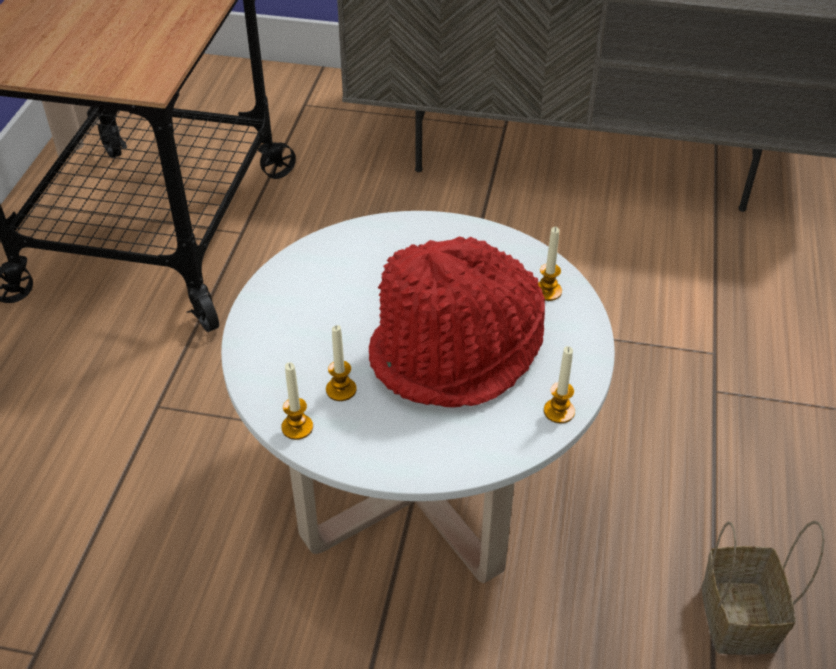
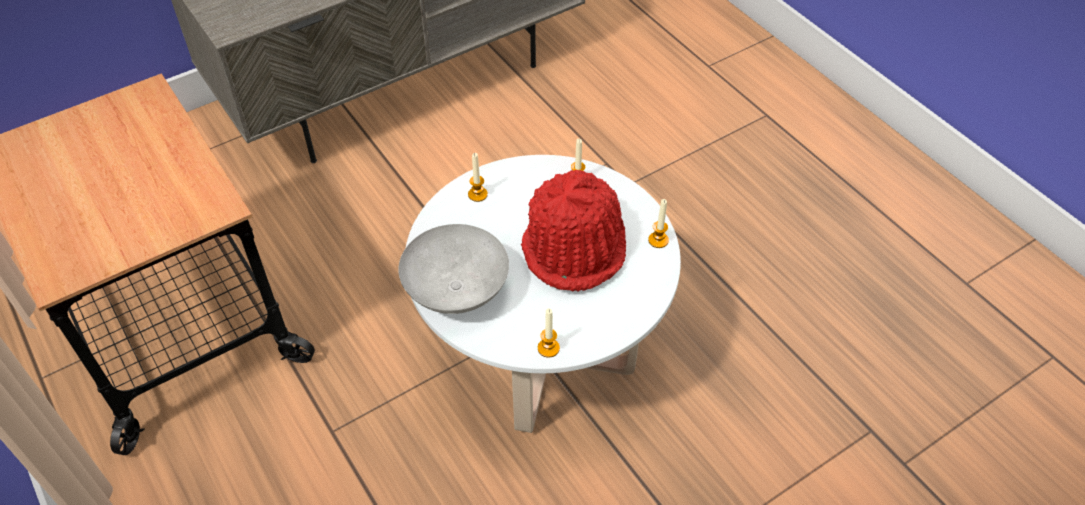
camera: 45 degrees left, 5 degrees up
(285, 310) = (456, 292): none -> grey bowl
(341, 390) = (544, 311): candle -> candle (477, 194)
(740, 620) = (756, 294): basket -> none

